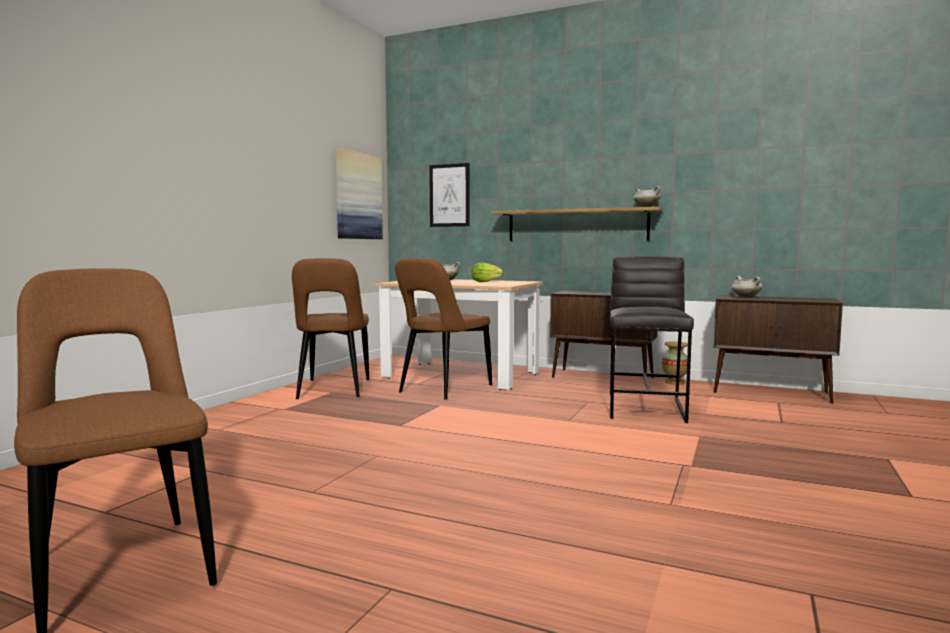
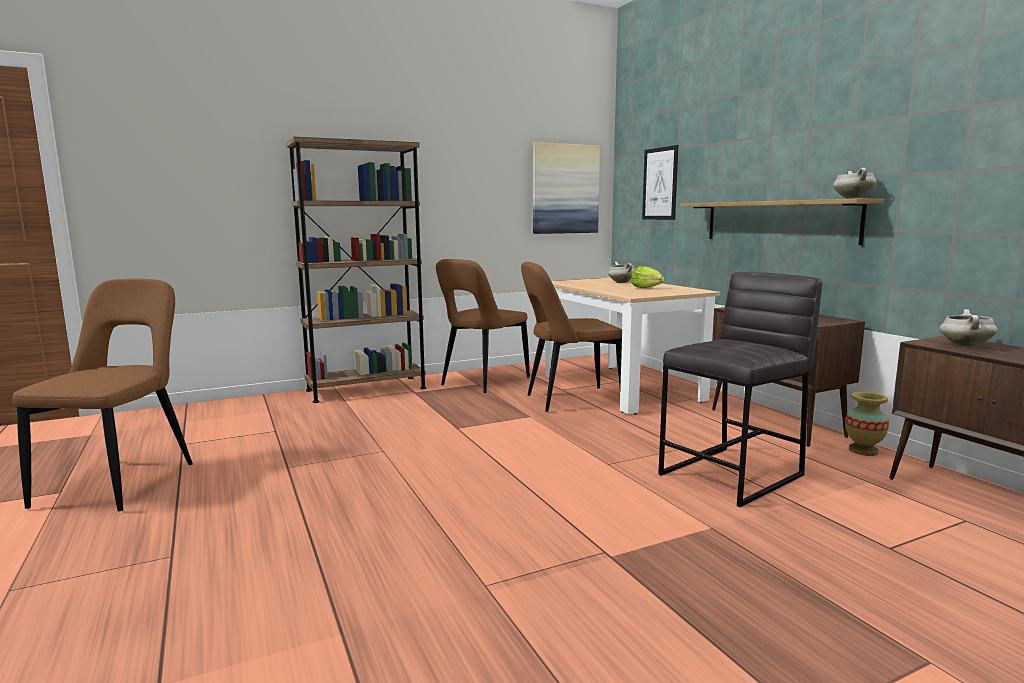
camera: 40 degrees right, 5 degrees up
(220, 416) = (366, 389): none -> brown bookcase

